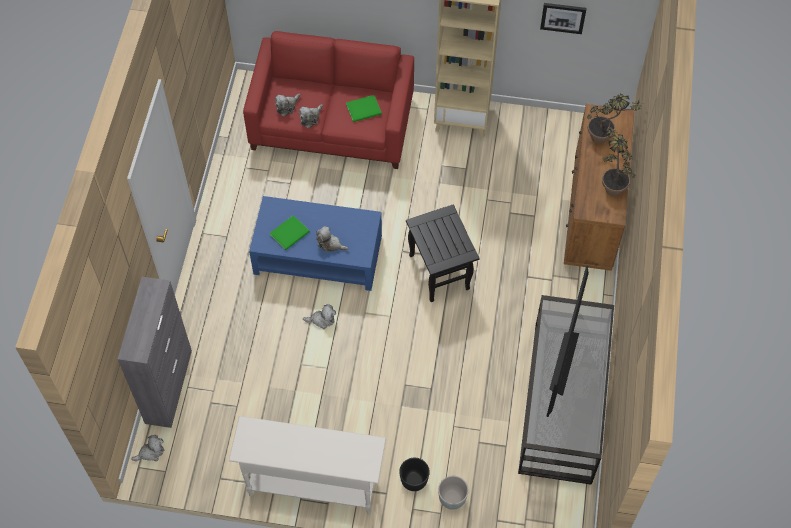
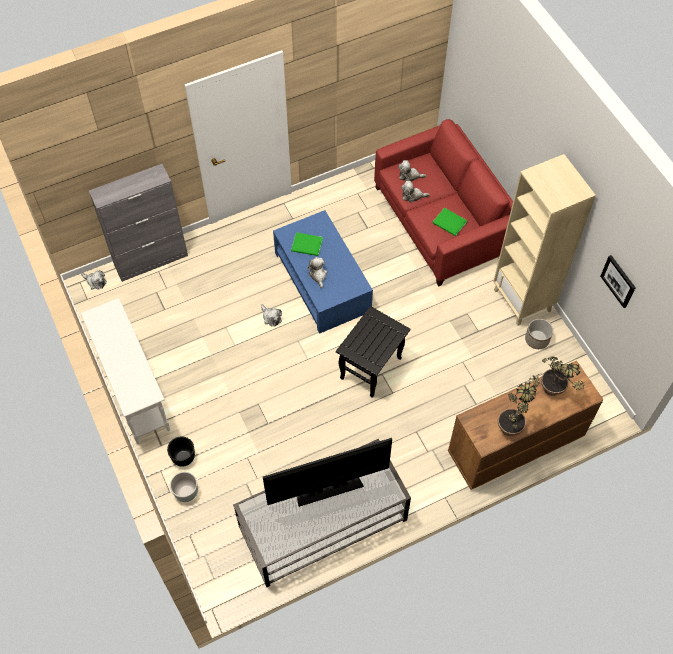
camera: 55 degrees right, 0 degrees up
(508, 132) = (537, 339): none -> planter

